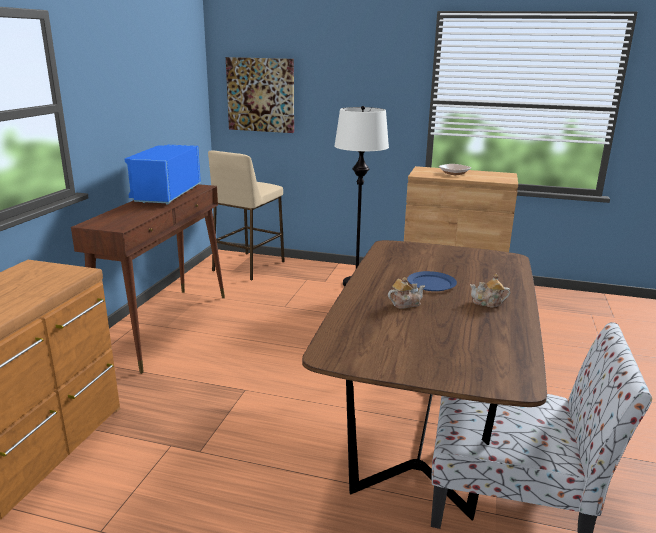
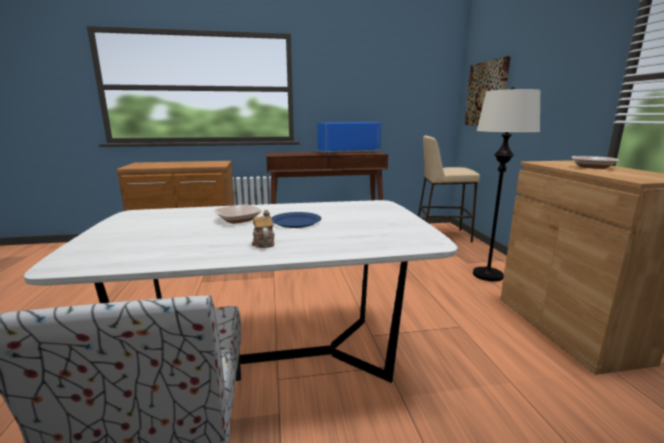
camera: 65 degrees right, 5 degrees down
(405, 304) = (238, 219): teapot -> bowl
(426, 426) = (269, 361): brown dining table -> white dining table

